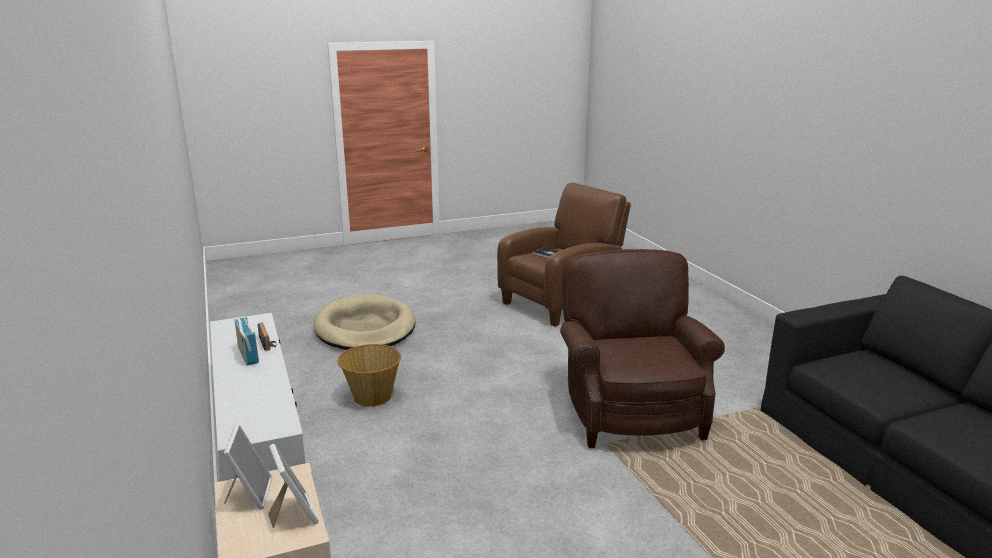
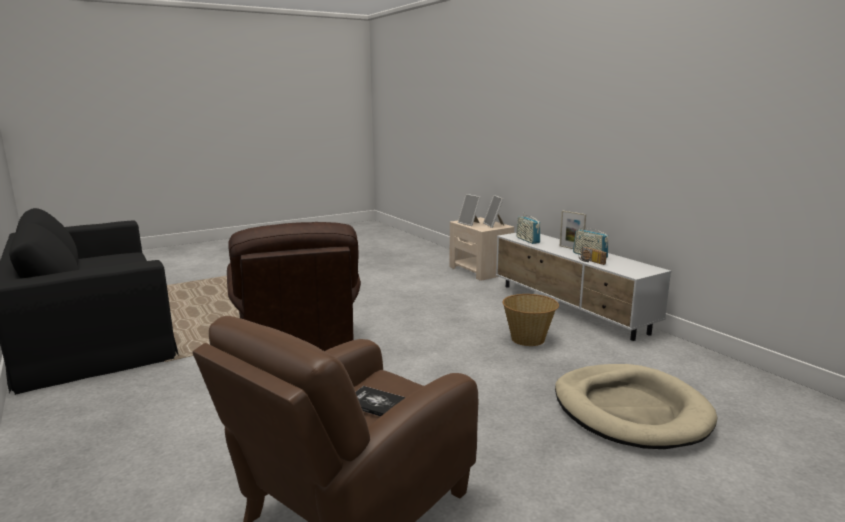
camera: 170 degrees right, 5 degrees down
(243, 375) = (571, 248): none -> picture frame
(272, 407) = (527, 240): none -> radio

